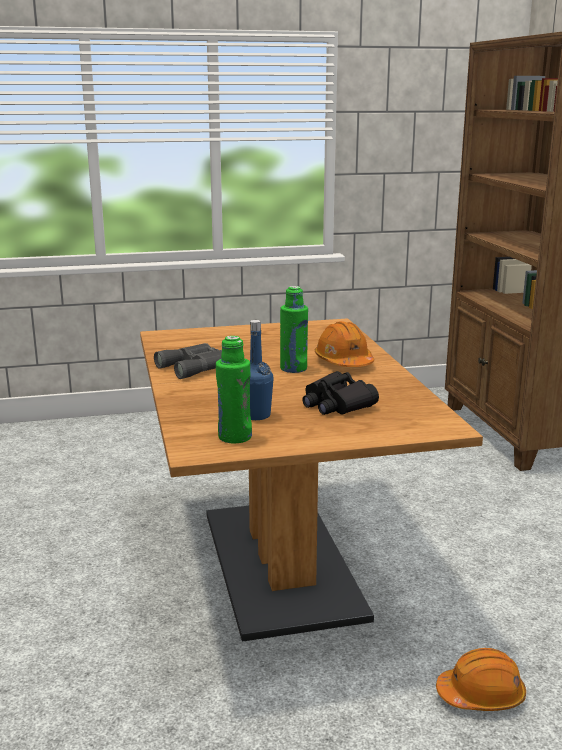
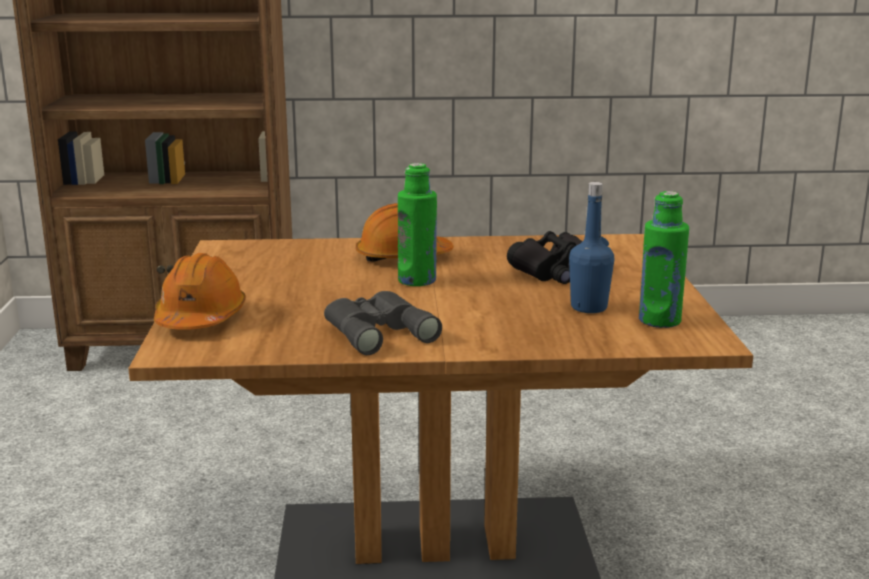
camera: 80 degrees left, 0 degrees up
(481, 695) = (688, 468): orange hard hat -> orange hard hat (200, 318)

